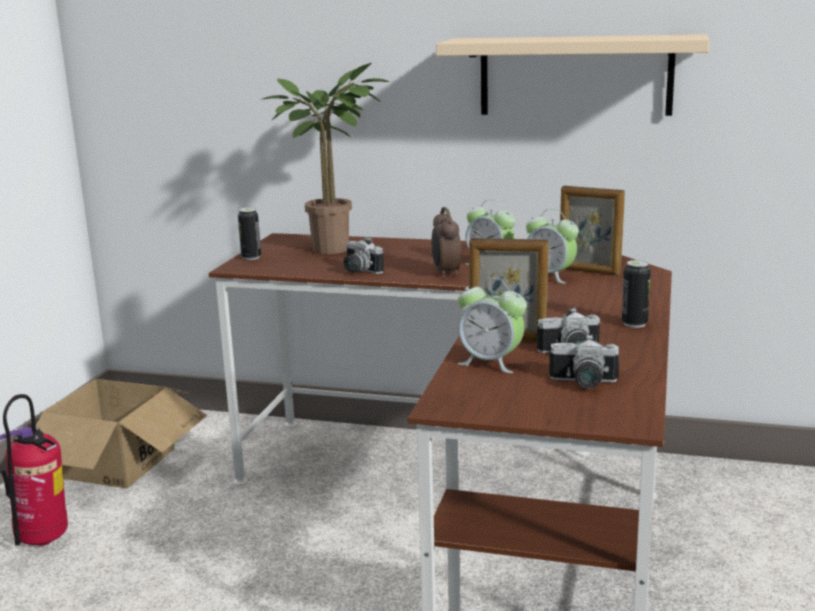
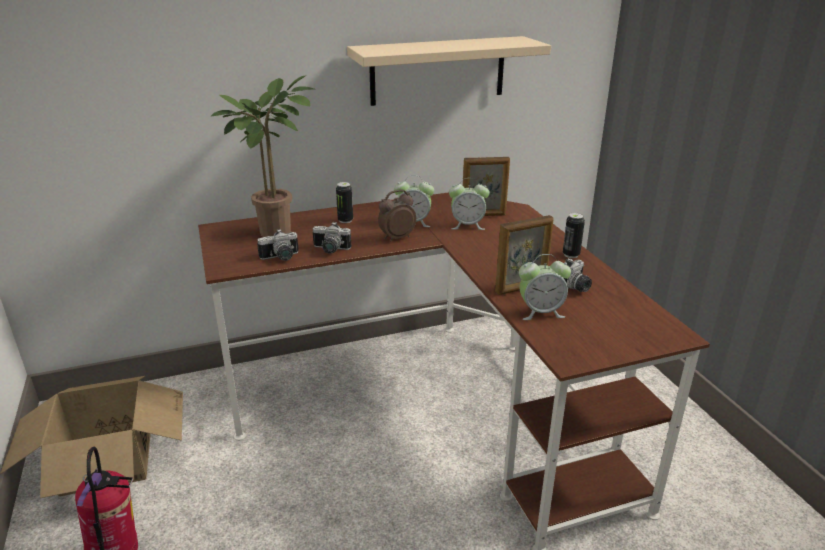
camera: 35 degrees left, 10 degrees up
(251, 257) = (221, 255): can -> can (345, 220)
(445, 273) = (396, 238): alarm clock -> alarm clock turned 105 degrees clockwise
(583, 383) = (613, 313): camera -> camera (281, 258)

